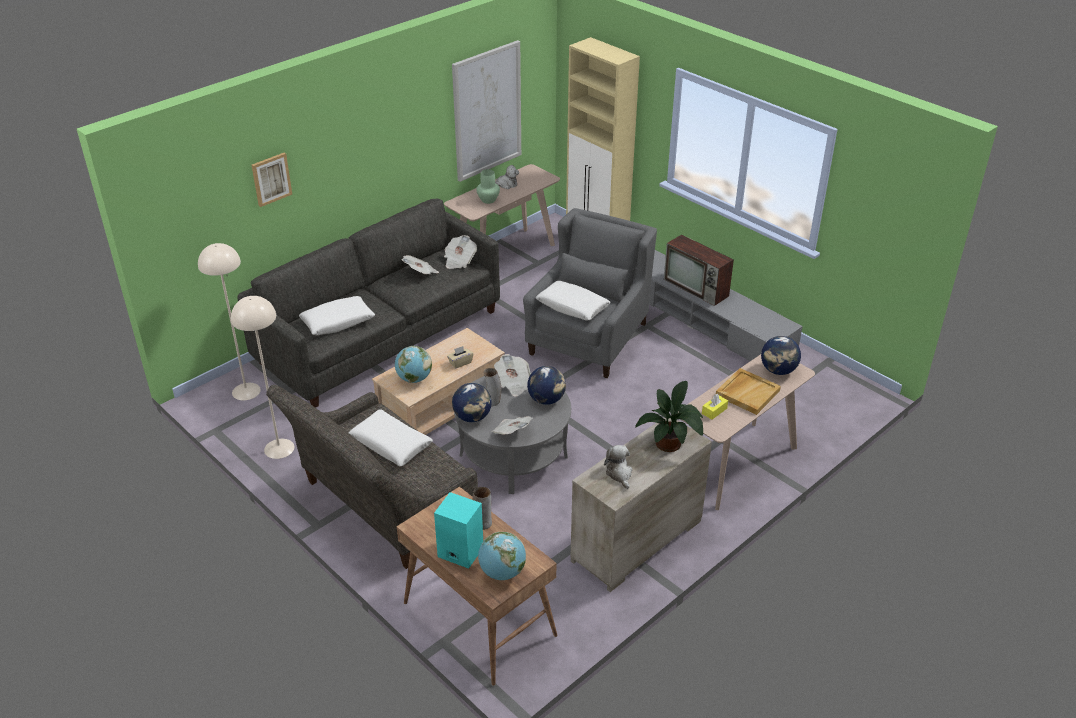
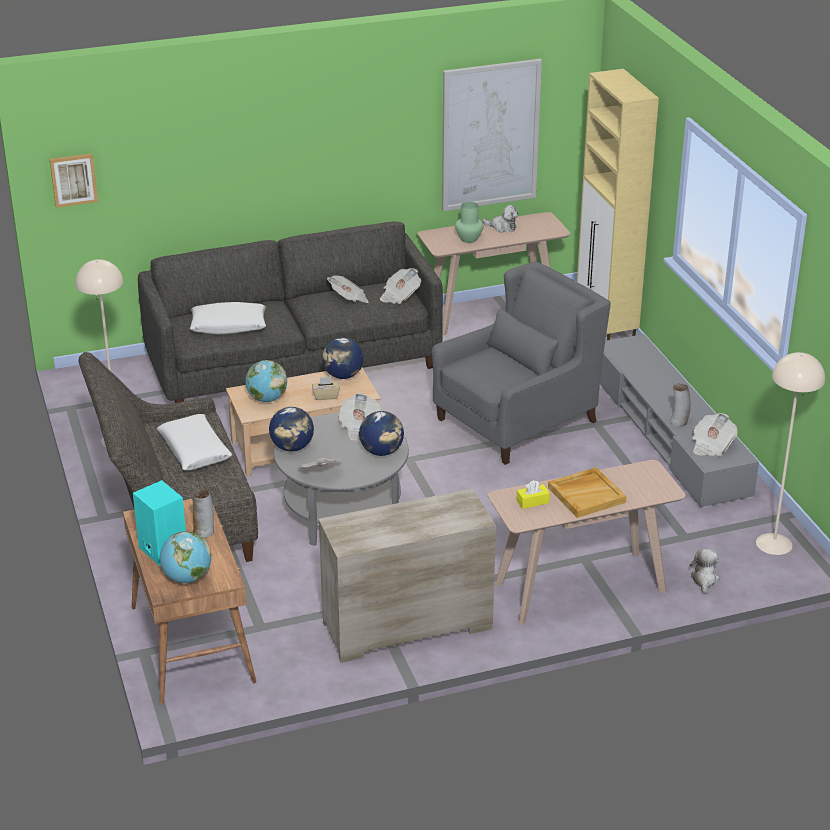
camera: 25 degrees right, 5 degrees down
(246, 391) = (124, 380): beige floor lamp -> beige floor lamp (774, 543)
(271, 179) = (195, 155): picture -> picture (73, 179)
(493, 401) = (325, 438): vase -> vase (679, 422)
(572, 307) = (484, 370): white pillow -> none
(619, 474) = (371, 526): plush toy -> plush toy (704, 579)
(670, 443) = (449, 514): potted plant -> none
(697, 288) = (665, 392): television -> none
(762, 322) = (711, 446): none -> newspaper
(778, 370) = (643, 483): globe -> globe (343, 376)

